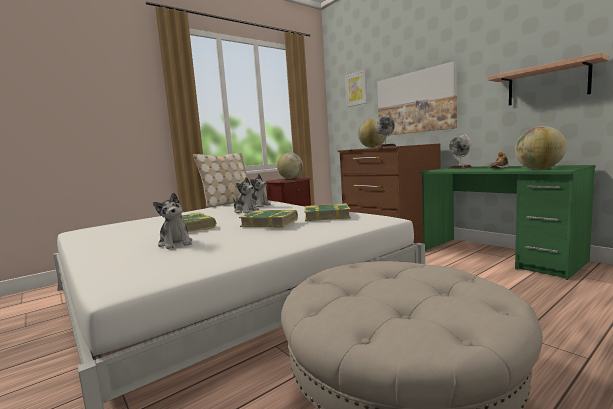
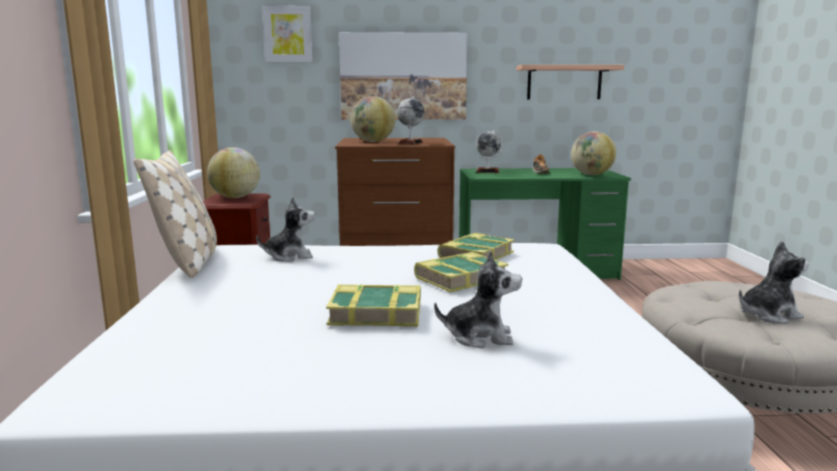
camera: 55 degrees left, 5 degrees up
(245, 211) = (315, 270): plush toy -> plush toy (768, 315)

